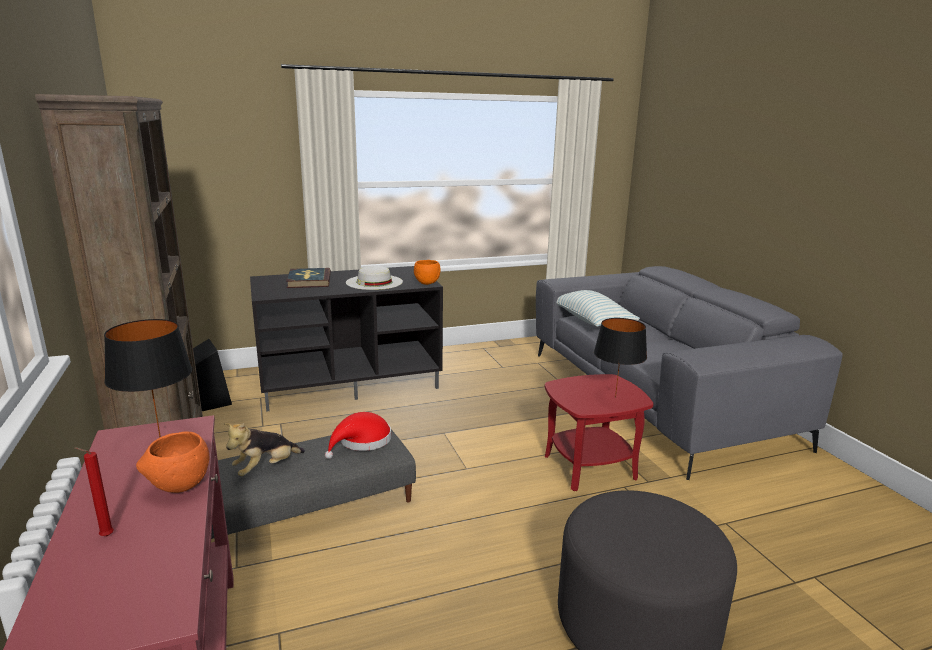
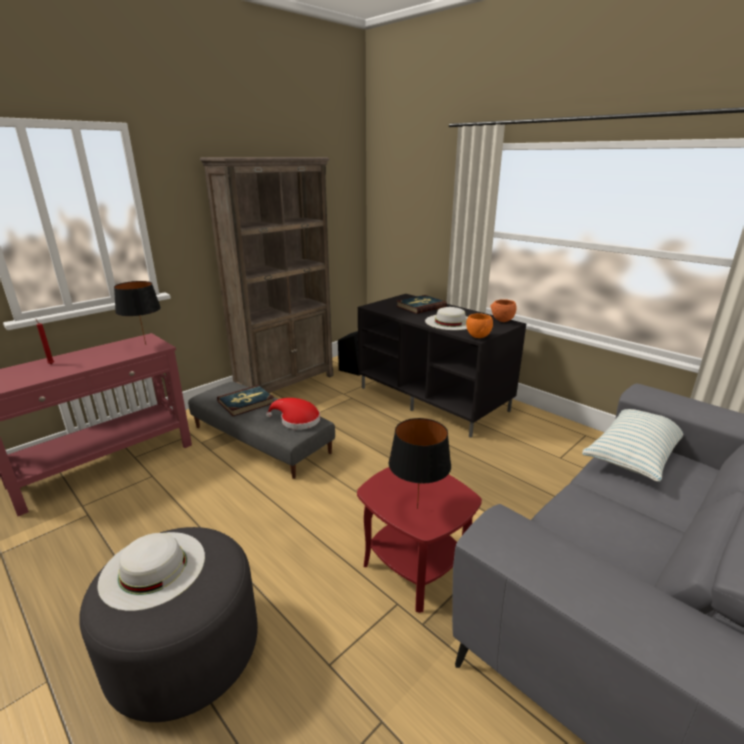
camera: 65 degrees right, 5 degrees up
(180, 487) = (94, 363): orange bowl -> orange bowl (502, 320)
(266, 468) = (246, 402): plush toy -> book
(638, 537) = (153, 568): none -> white hat

